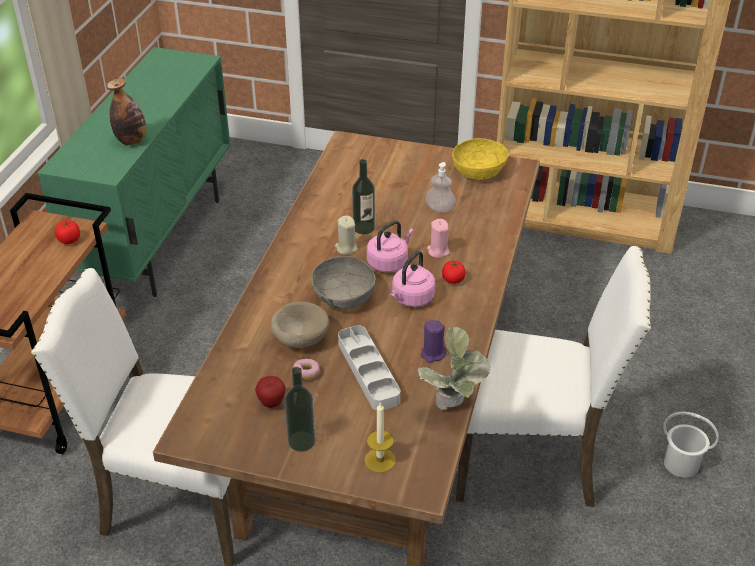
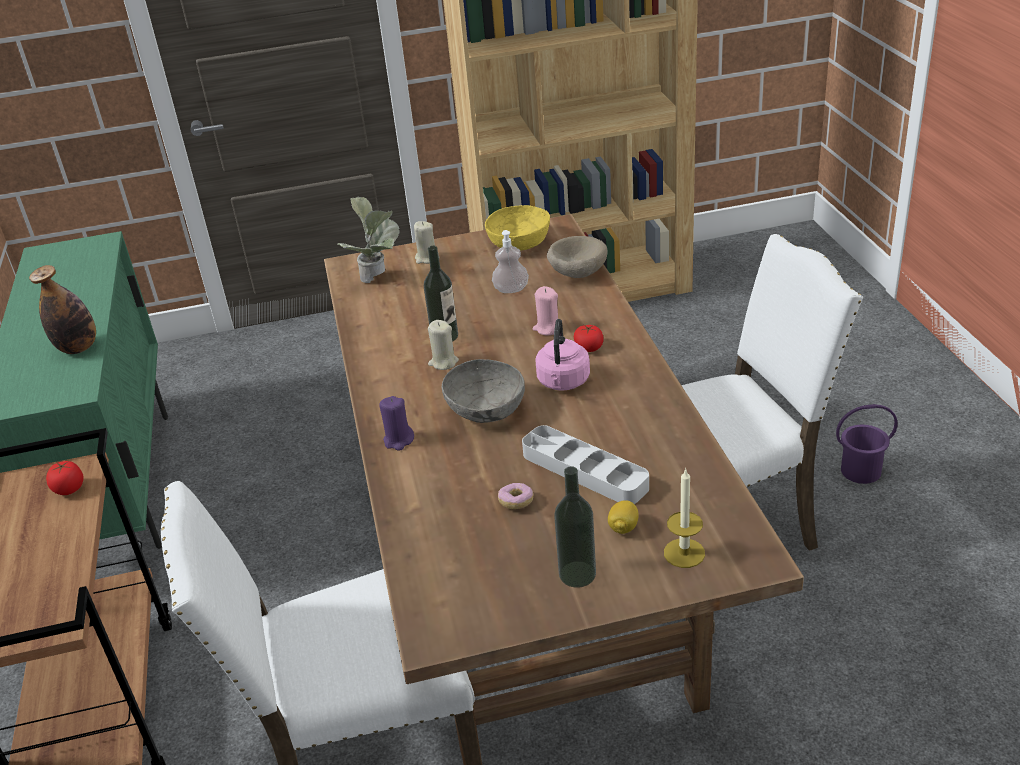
camera: 25 degrees left, 5 degrees down
(271, 403) = (504, 550): apple -> none
(299, 338) = (474, 470): beige bowl -> beige bowl (577, 273)
(357, 424) = (623, 528): none -> lemon
(389, 262) = (505, 358): pink kettle -> none
(403, 158) = (427, 258): none -> beige candle
(433, 354) = (637, 425): purple candle -> purple candle (398, 440)
(453, 408) = (710, 466): potted plant -> potted plant (378, 279)
(681, 463) = (860, 470): white bucket -> purple bucket

